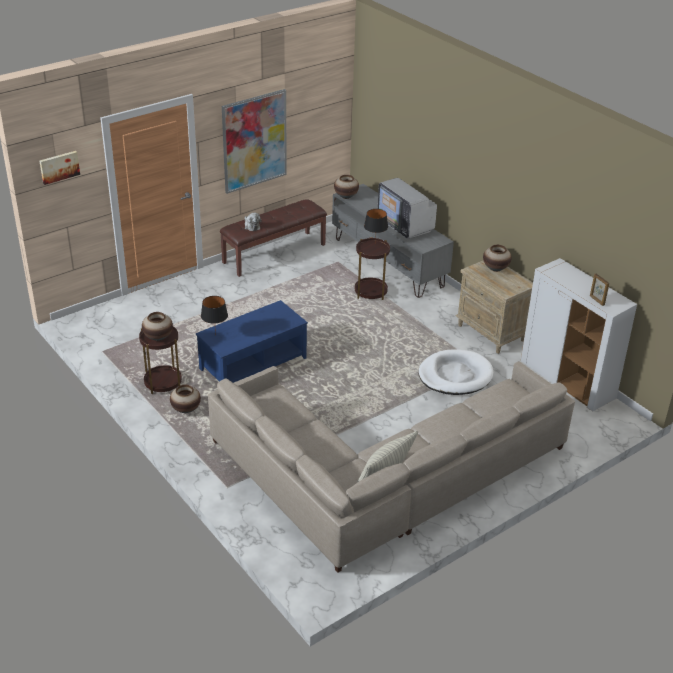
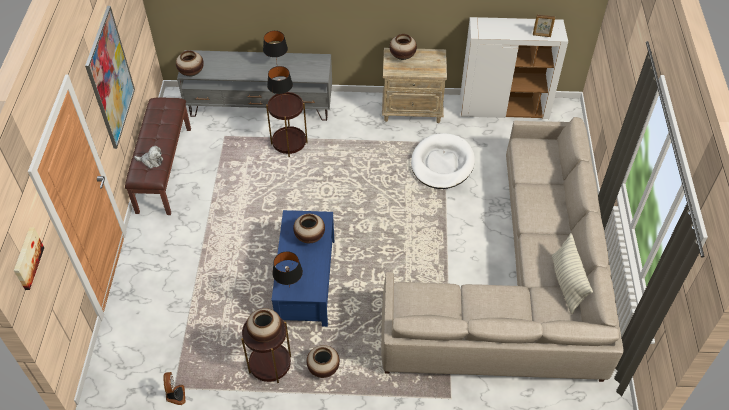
camera: 50 degrees left, 15 degrees up
(96, 355) = (175, 395): none -> fan
(271, 323) = (310, 237): none -> vase
(405, 225) = (277, 65): television -> black table lamp

